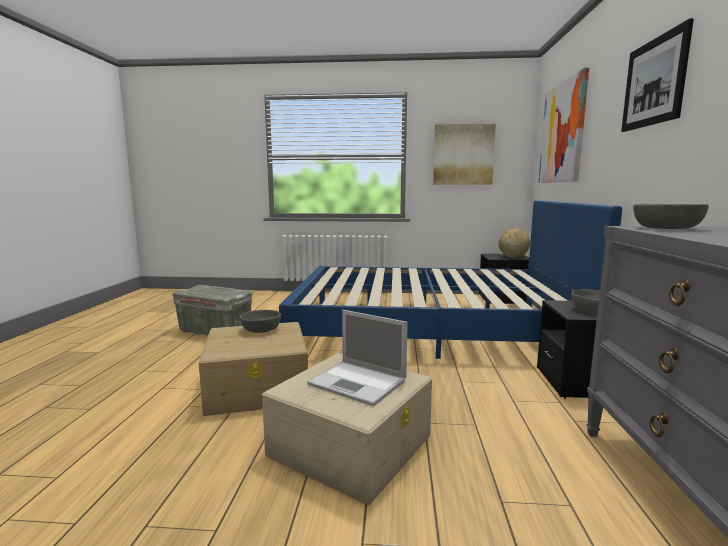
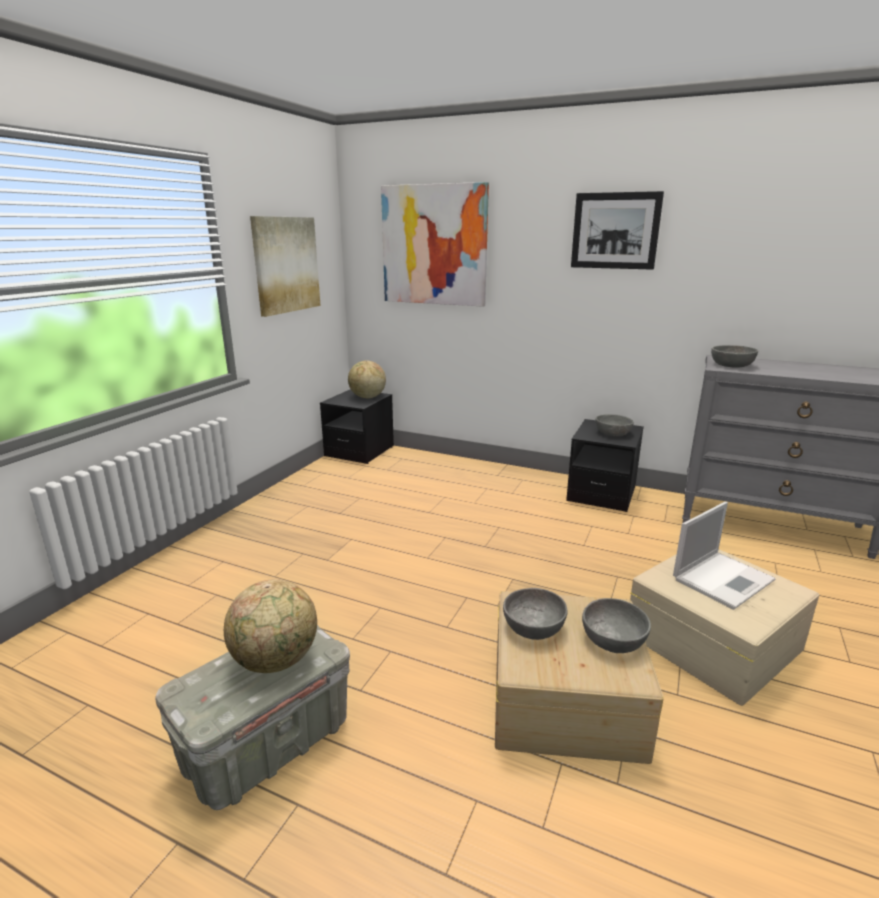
camera: 70 degrees left, 10 degrees up
(216, 291) = (276, 661): none -> globe
(253, 347) = (613, 639): none -> grey bowl
(430, 327) = (422, 519): blue bed -> none

